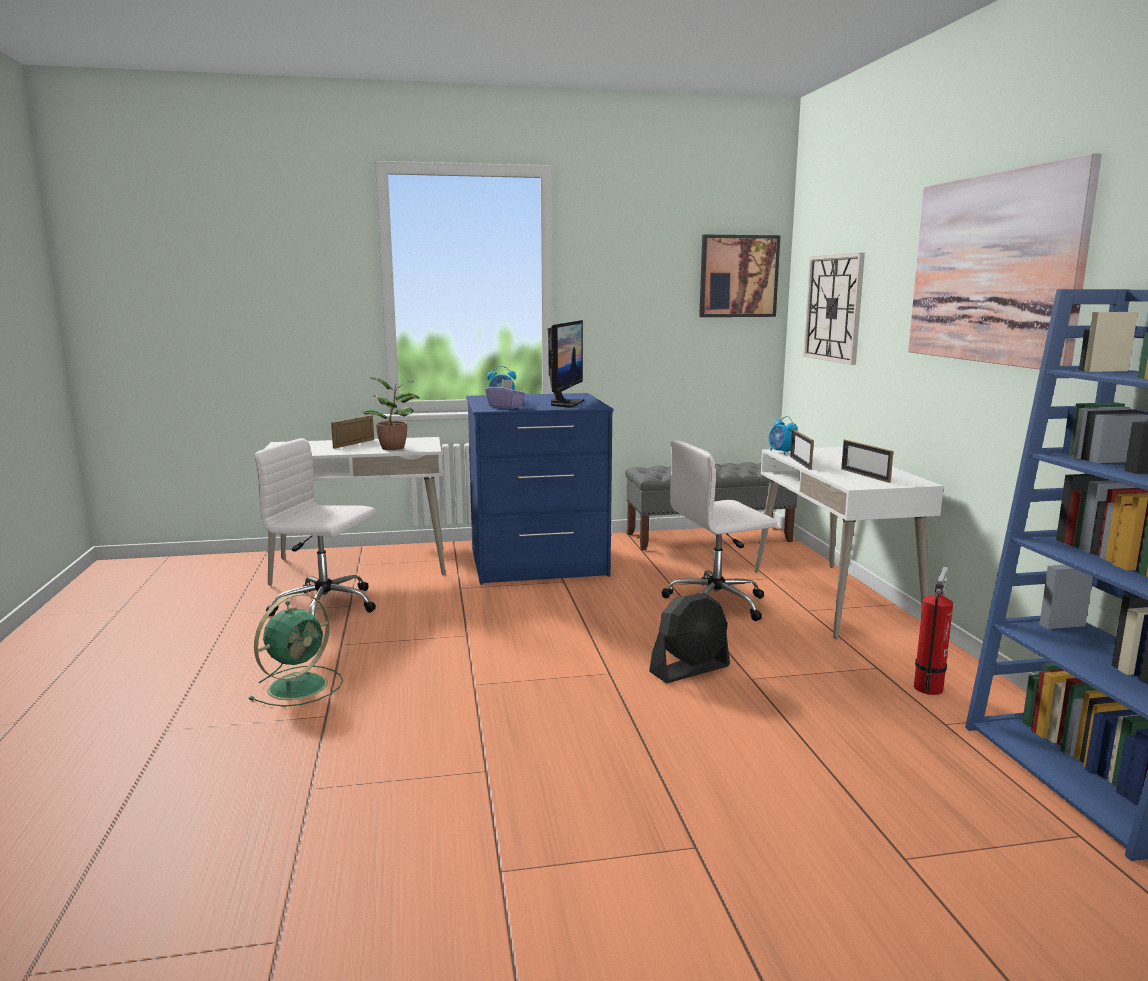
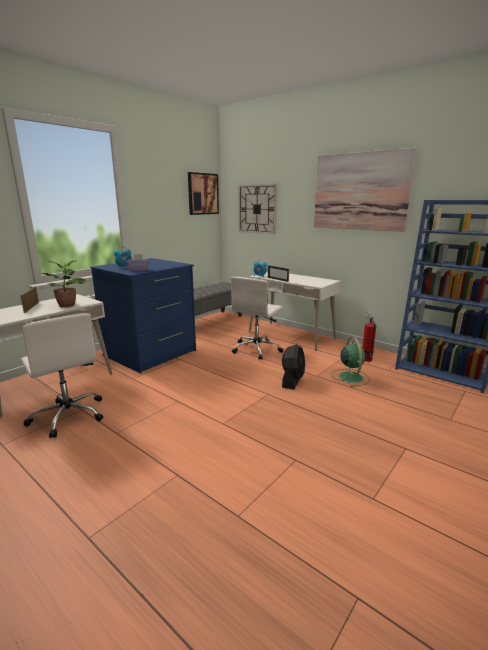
camera: 40 degrees left, 5 degrees up
(300, 685) = (132, 466): green fan -> green fan (350, 377)
(327, 607) = (68, 415): white office chair -> white office chair turned 105 degrees counterclockwise
(565, 403) = (162, 264): monitor -> none
(865, 475) = (310, 281): picture frame -> none

